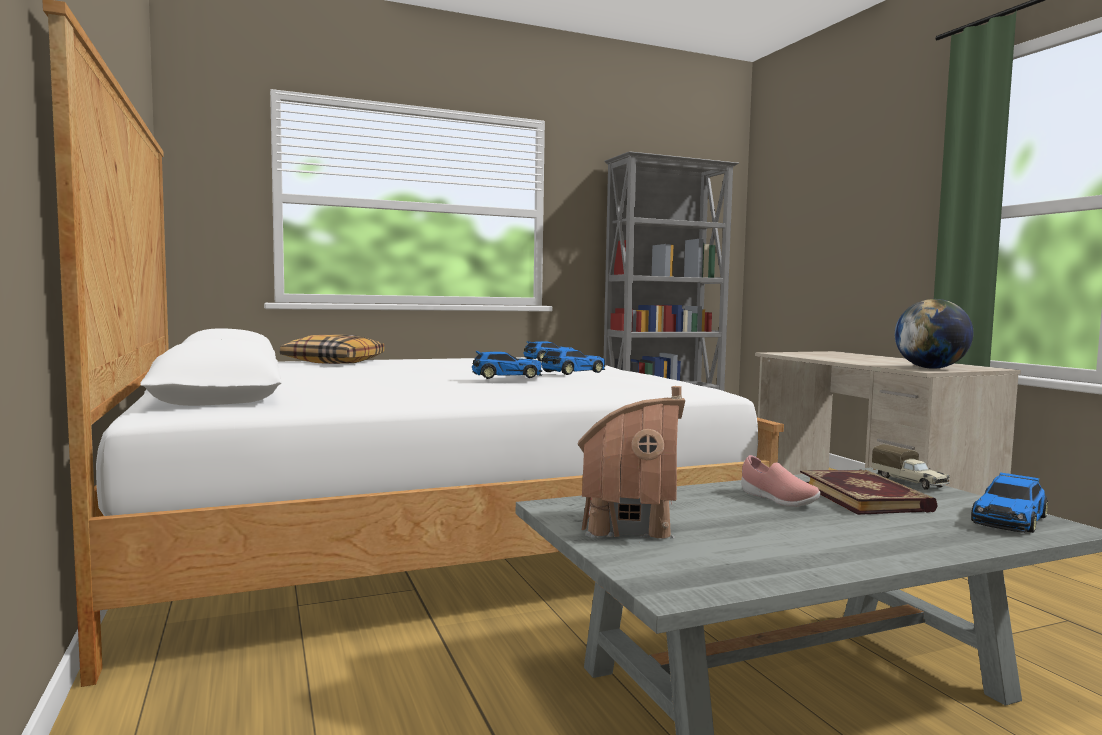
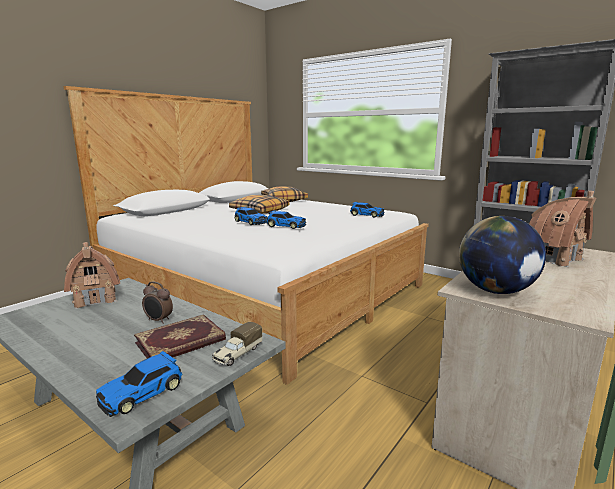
camera: 60 degrees right, 10 degrees up
(405, 372) = (259, 211): none -> pillow
(777, 500) = (158, 320): pink shoe -> alarm clock
(843, 356) = (553, 258): none -> toy house
(1009, 519) = (143, 392): toy car -> toy car turned 60 degrees counterclockwise

